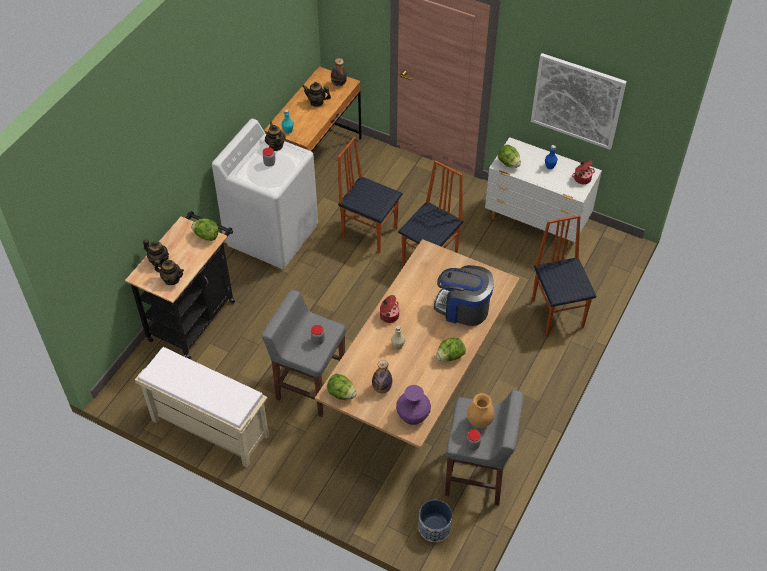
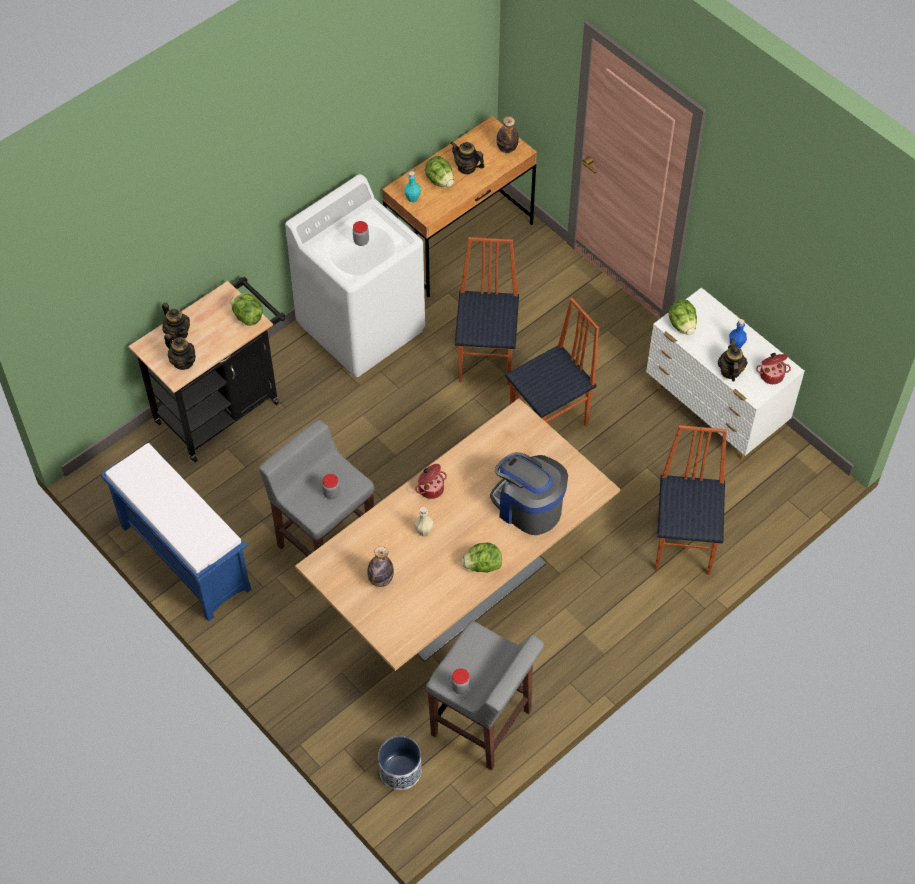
camera: 20 degrees right, 5 degrees up
(209, 428) = (183, 557): beige bench -> blue bench
(275, 146) = (379, 219): teapot -> teapot (730, 371)
(341, 394) = (329, 571): lettuce -> lettuce (440, 181)
(369, 232) = (487, 359): chair -> chair turned 45 degrees clockwise
(413, 414) = (403, 625): purple vase -> none
(479, 422) = (481, 662): brown vase -> none
(577, 101) = (784, 271): picture -> none

